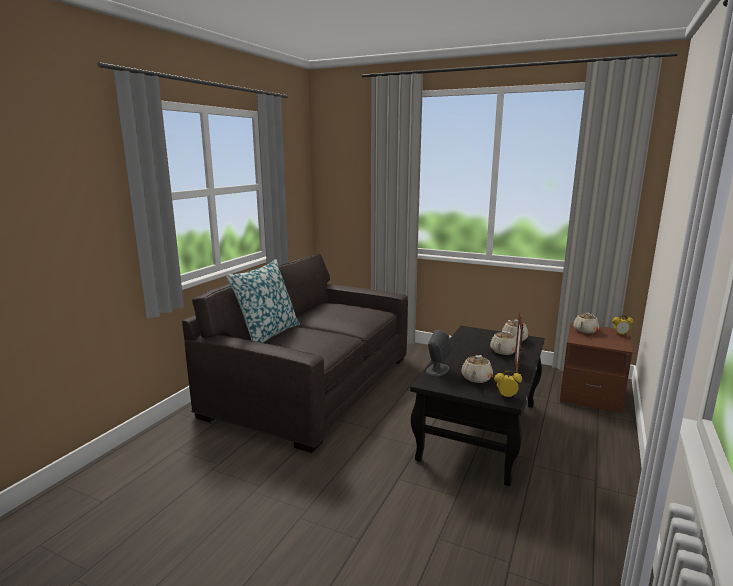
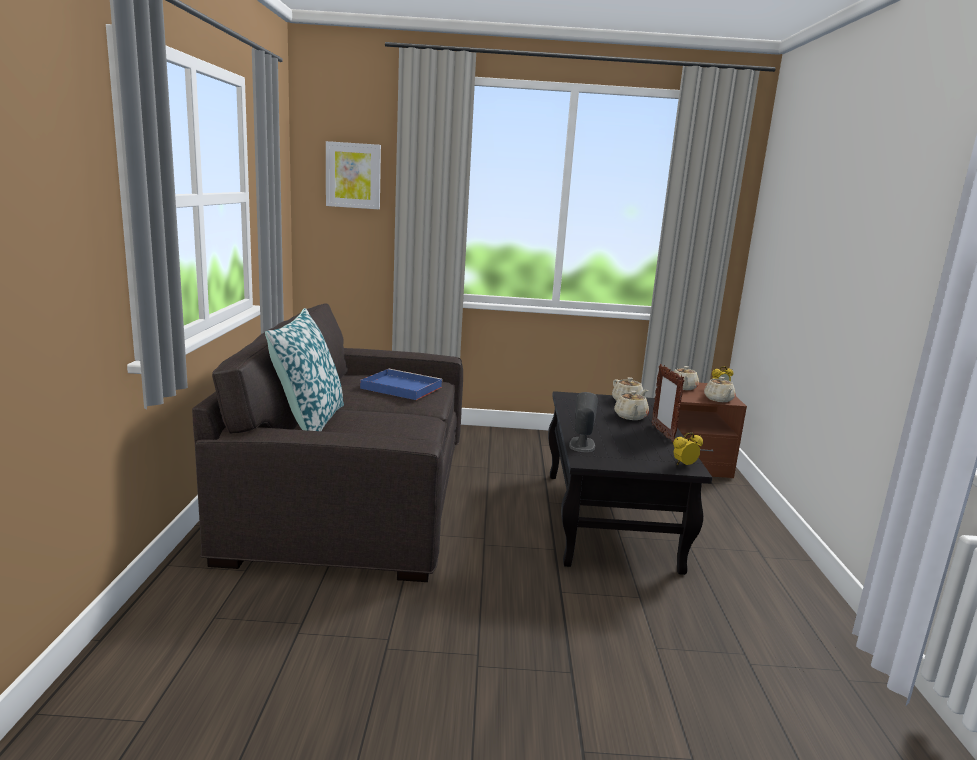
camera: 25 degrees left, 0 degrees up
(347, 167) = (353, 175): none -> picture
(349, 314) = (400, 387): none -> blue tray
(476, 378) = (633, 450): beige teapot -> beige teapot (718, 399)

